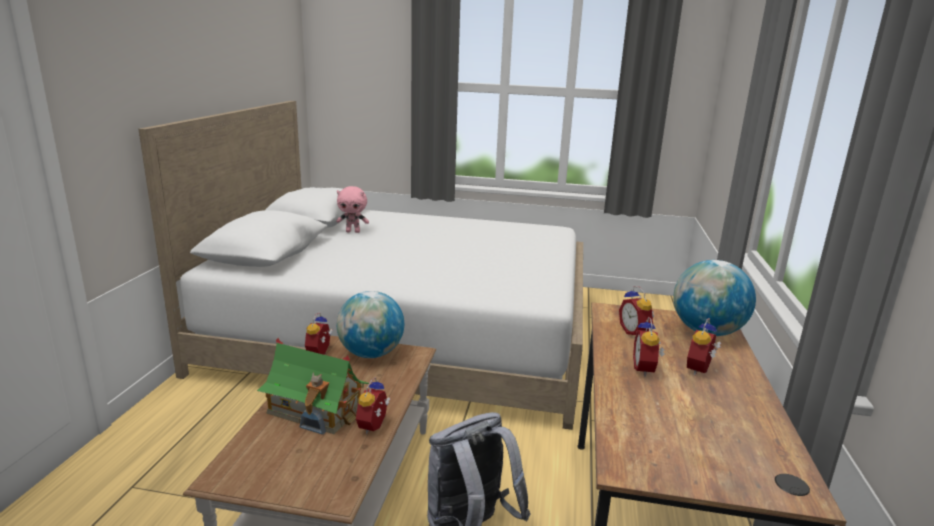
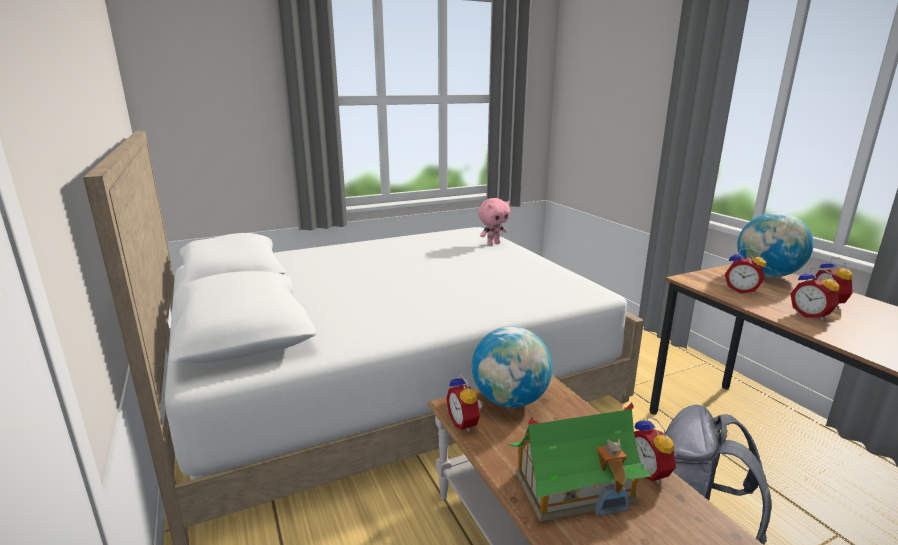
camera: 35 degrees left, 0 degrees up
(353, 231) = (303, 278): pink plush toy -> pink plush toy (493, 243)

